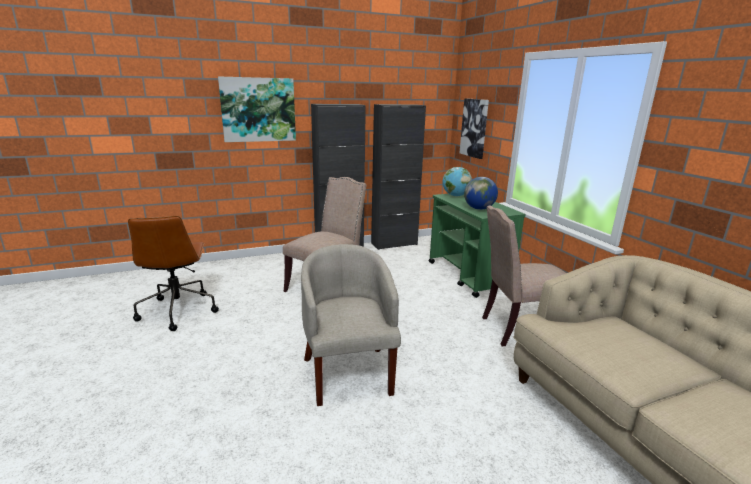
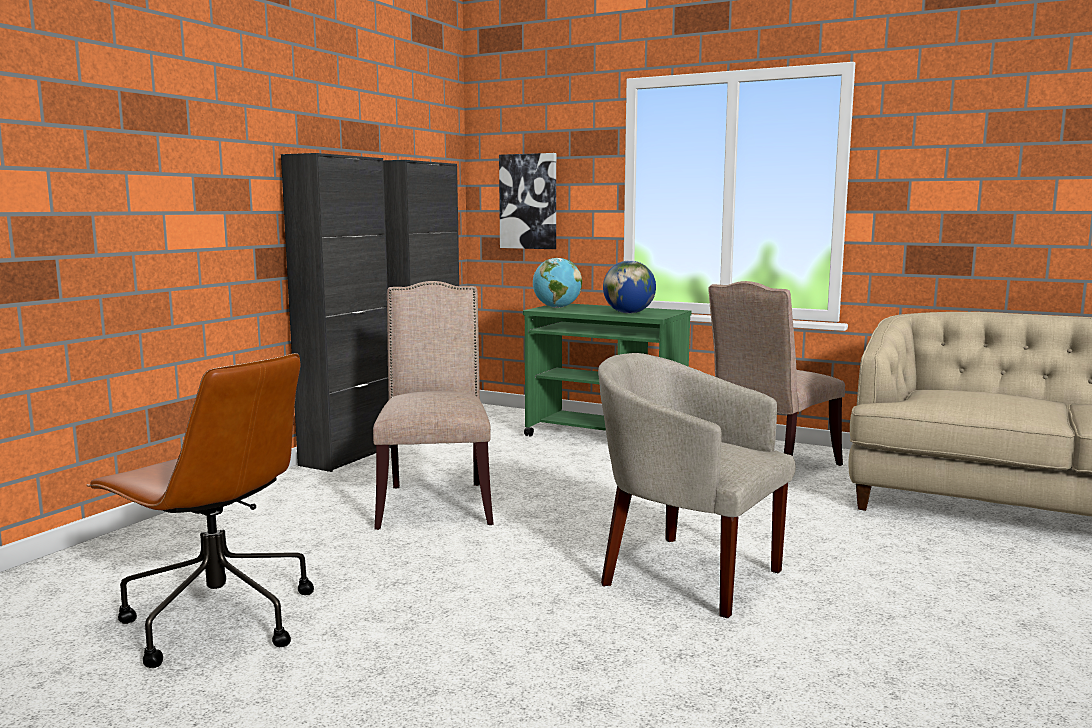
camera: 40 degrees left, 10 degrees down
(258, 110) = (191, 162): picture -> none

